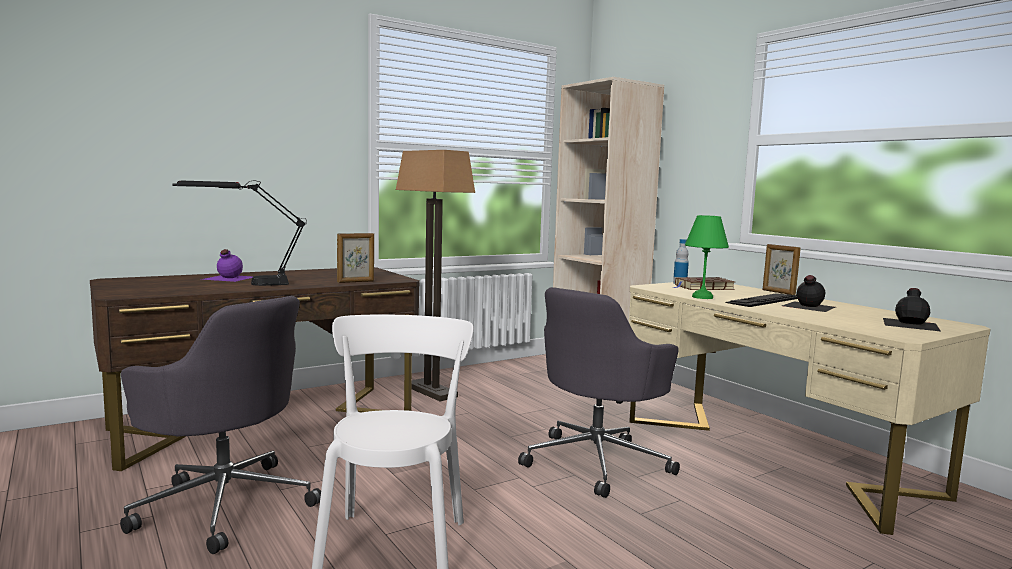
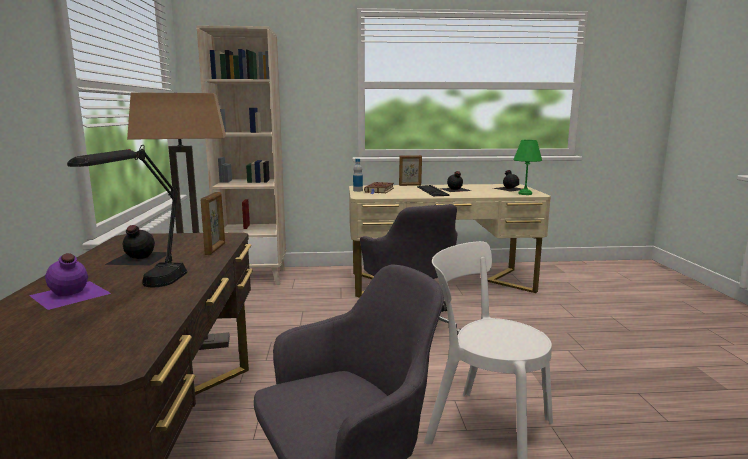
camera: 60 degrees left, 5 degrees up
(314, 275) = (138, 258): none -> black bottle
(703, 297) = (411, 195): green table lamp -> green table lamp (525, 193)

